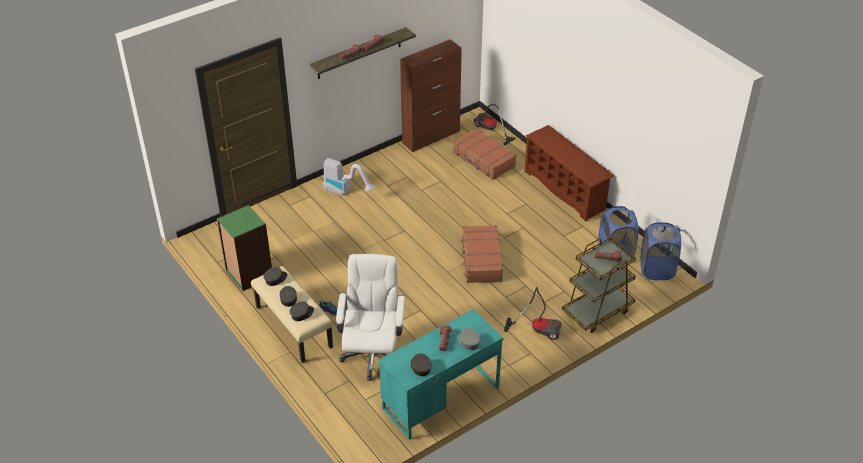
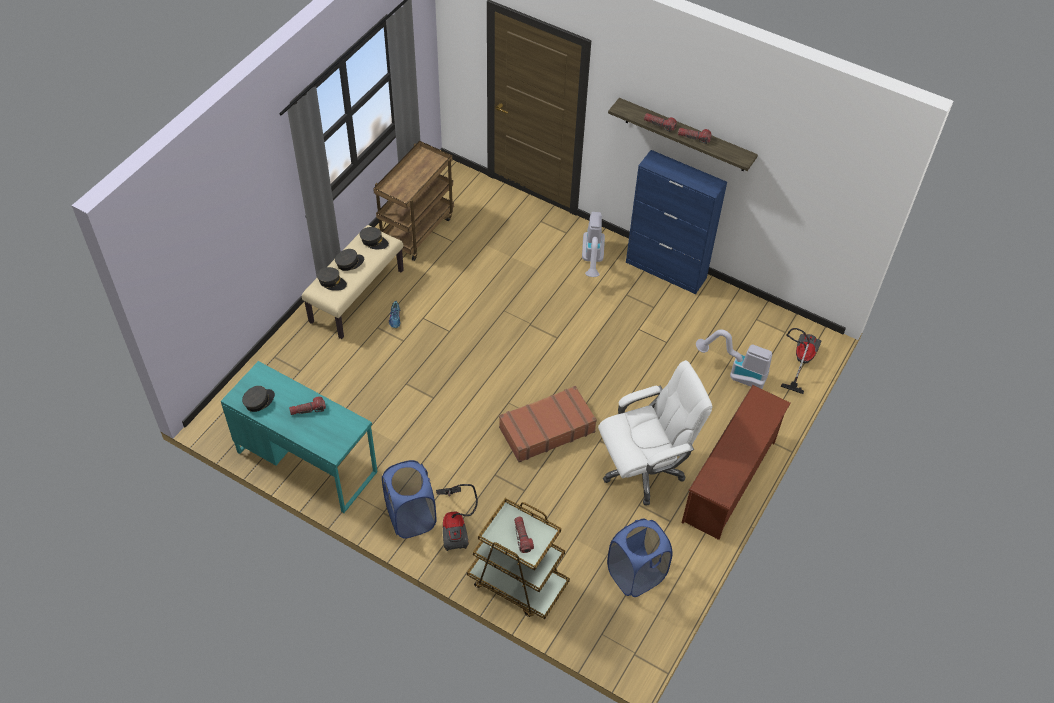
camera: 65 degrees right, 10 degrees up
(248, 274) = (417, 230): green bookcase -> brown cart
(372, 354) = (347, 377): white office chair -> white office chair (644, 469)
(378, 160) = (666, 270): none -> blue cabinet
(431, 136) = (745, 305): brown cabinet -> none
(468, 341) = (315, 433): grey cap -> none
(483, 160) = (735, 373): brown suitcase -> vacuum cleaner
(656, 270) = (631, 634): blue laundry basket -> blue laundry basket (411, 517)

